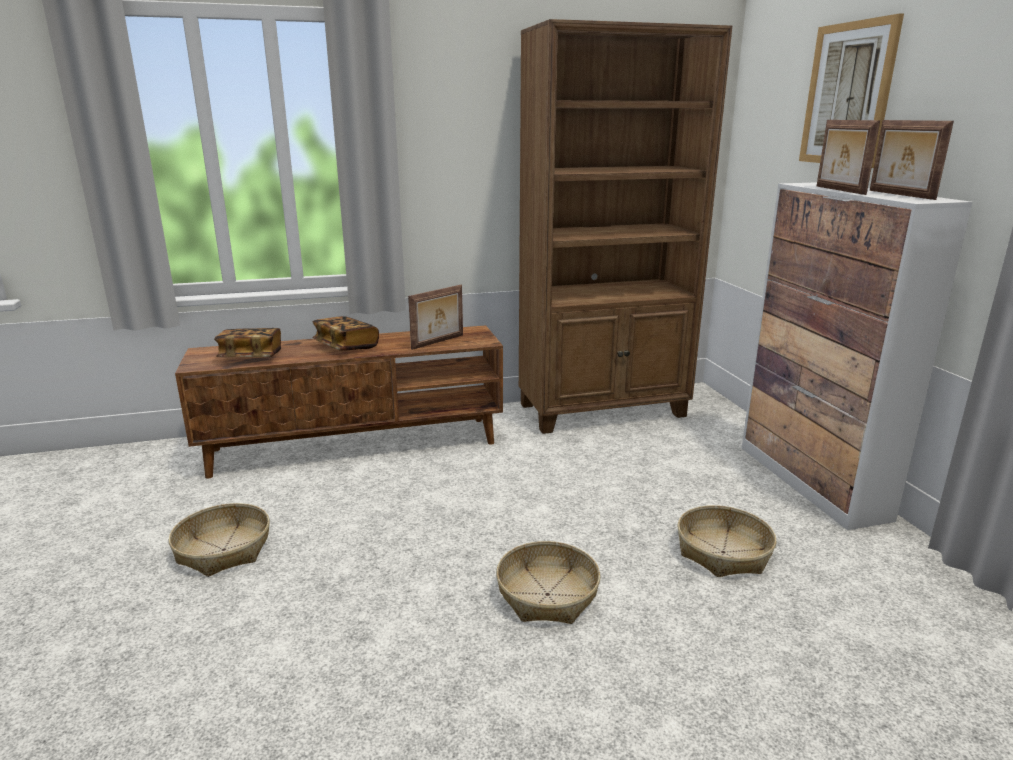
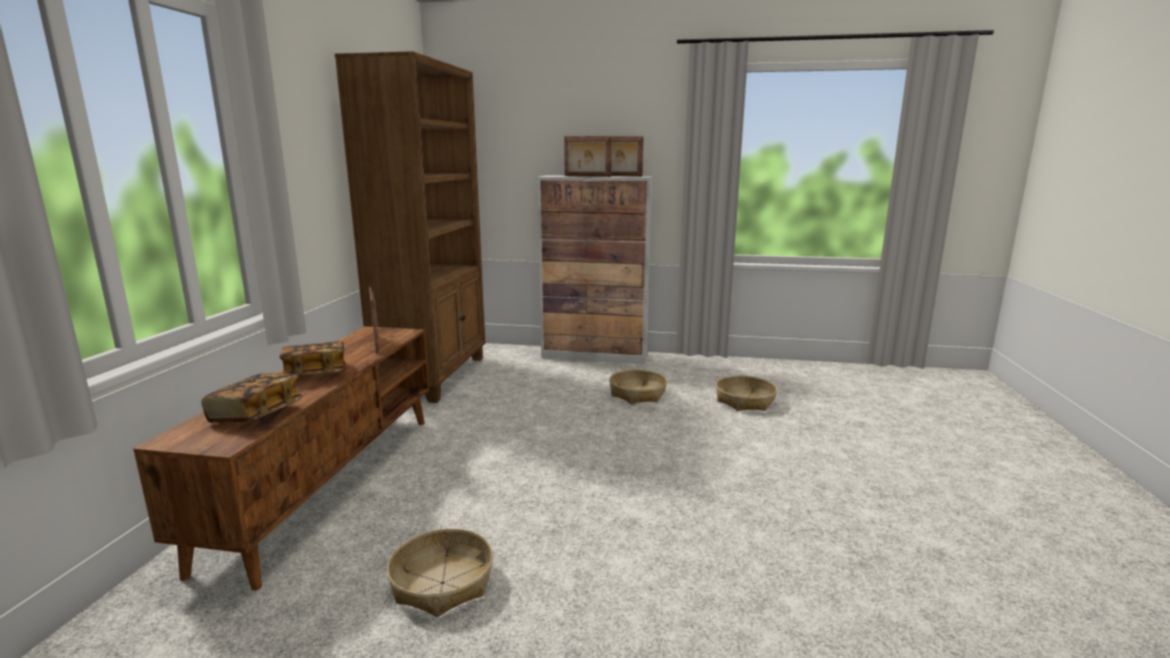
camera: 65 degrees left, 5 degrees down
(547, 594) = (636, 448): basket -> basket (744, 401)
(847, 95) = (546, 122): picture -> none

